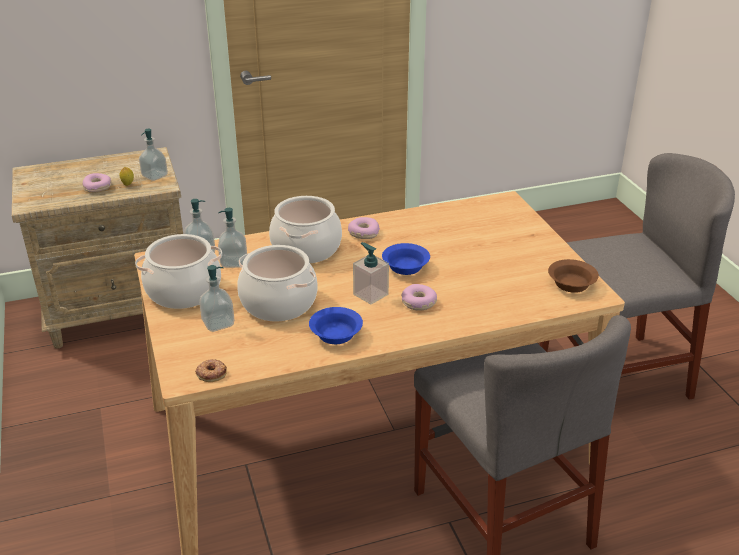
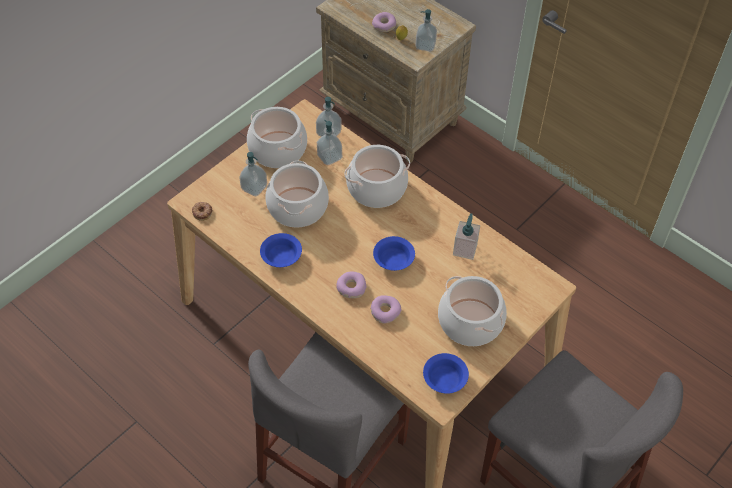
camera: 60 degrees right, 20 degrees up
(363, 233) = (424, 212): donut -> donut (385, 311)
(370, 294) = (342, 254): soap dispenser -> soap dispenser (465, 249)
(514, 250) = (470, 322): none -> cooking pot
(571, 284) = (446, 379): brown bowl -> blue bowl

